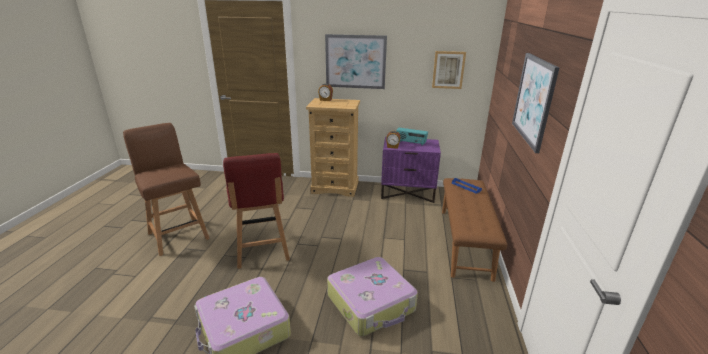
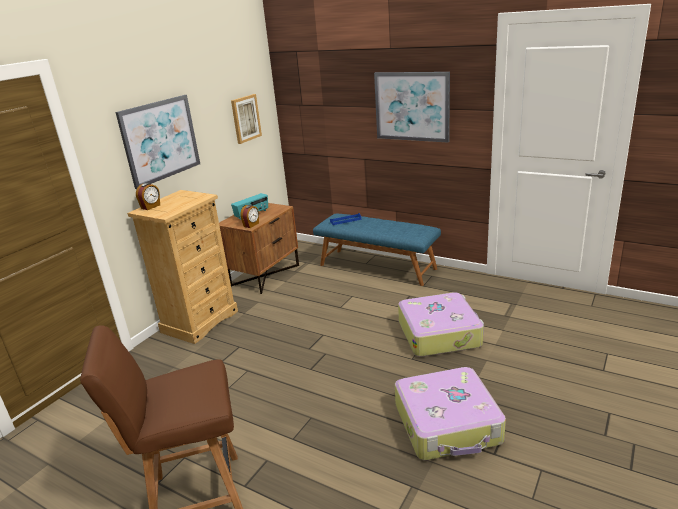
camera: 65 degrees left, 0 degrees up
(262, 250) = (305, 400): red chair -> none
(407, 193) = (264, 275): purple nightstand -> brown nightstand
(465, 242) = (377, 266): brown bench -> blue bench

